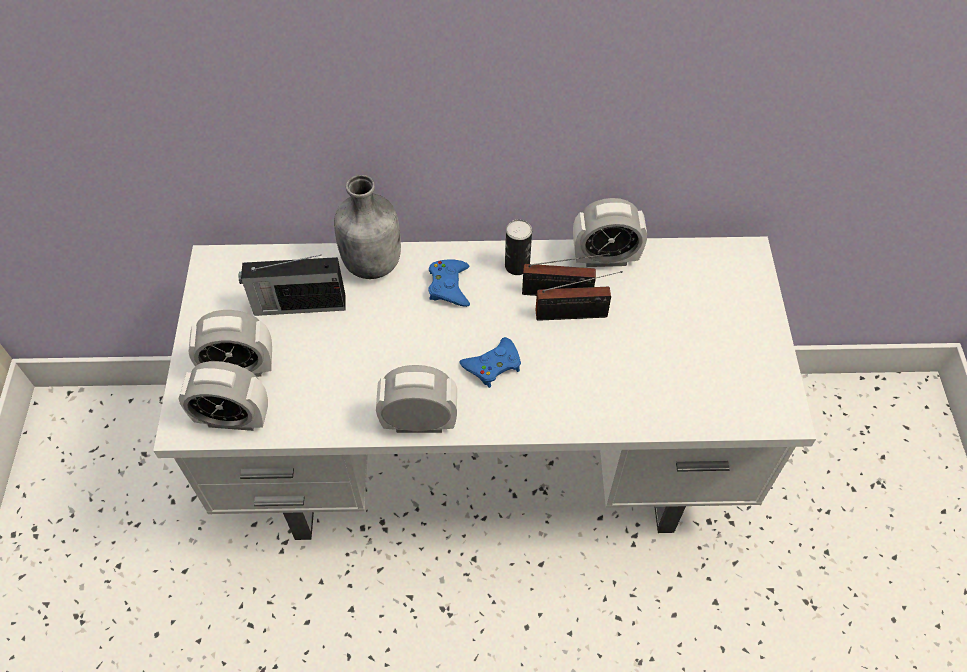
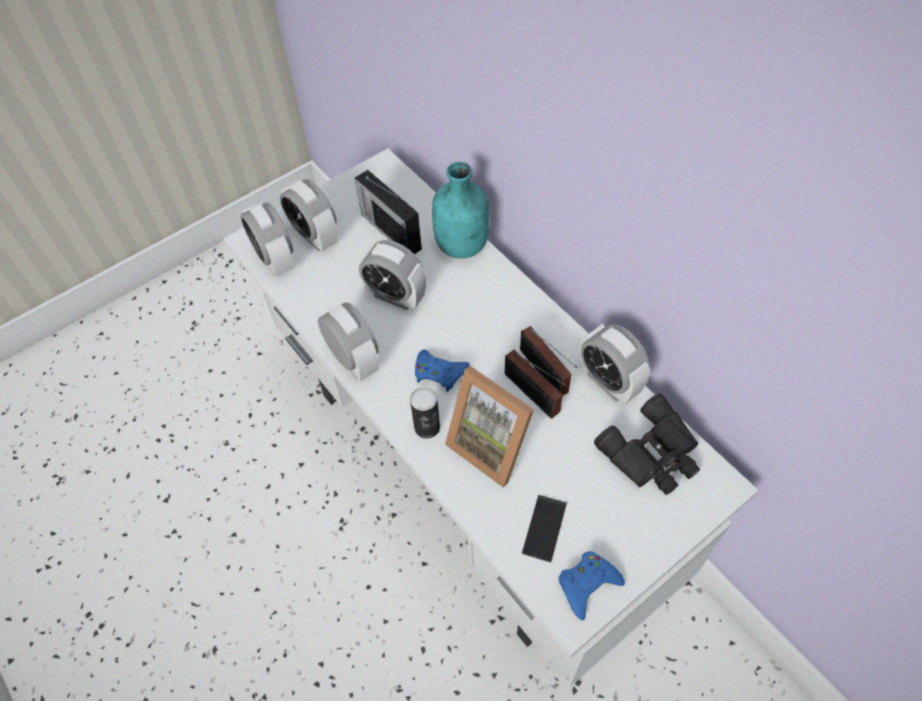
camera: 55 degrees right, 0 degrees up
(373, 262) = (463, 245): grey bottle -> turquoise bottle
(379, 347) = (395, 296): none -> alarm clock
(449, 286) = (484, 301): blue game controller -> blue game controller (587, 584)
(517, 266) = (543, 330): can -> can (427, 427)
(597, 372) = (493, 444): none -> picture frame
(691, 275) = (653, 454): none -> black binoculars
(700, 386) = (544, 528): none -> phone

